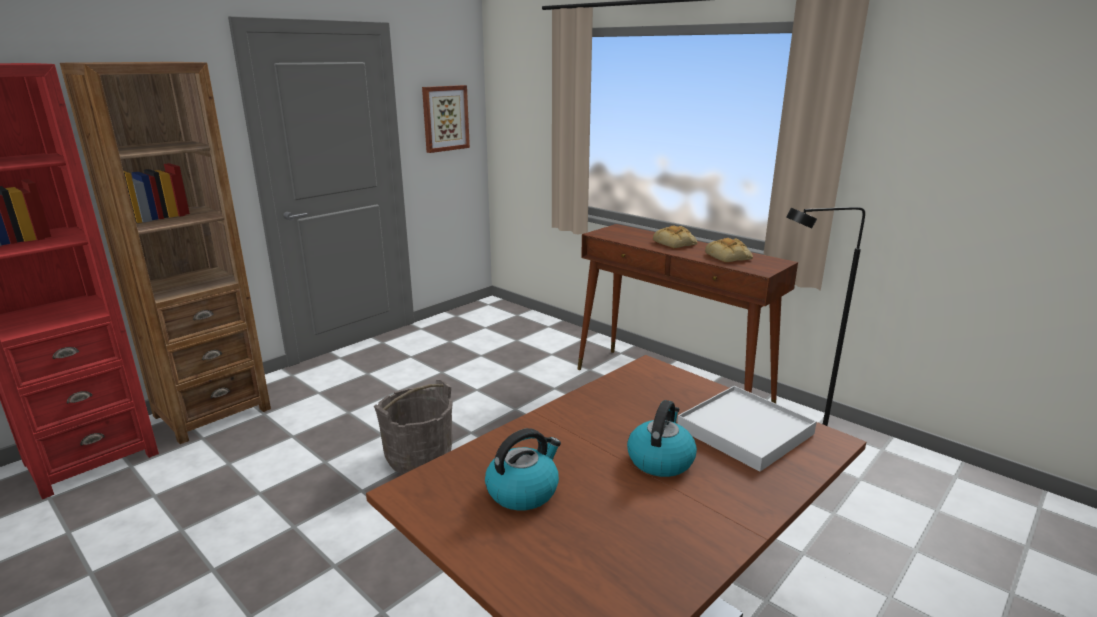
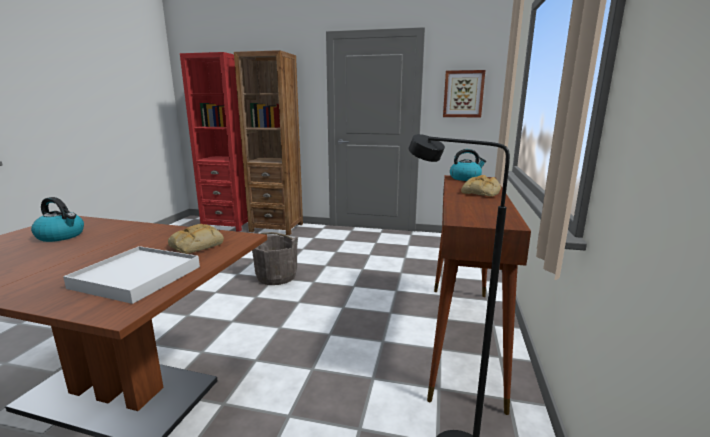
camera: 60 degrees right, 5 degrees down
(660, 459) = (92, 258): kettle -> kettle (465, 178)
(729, 257) = (480, 208): bread -> bread (196, 245)

